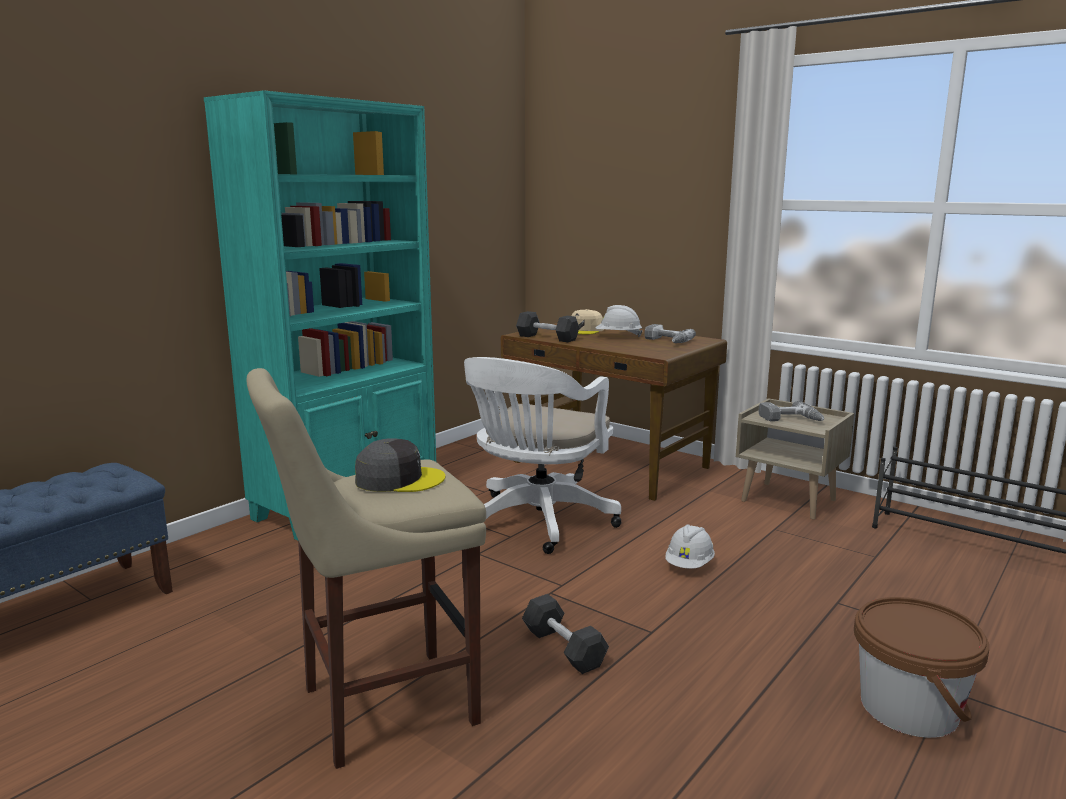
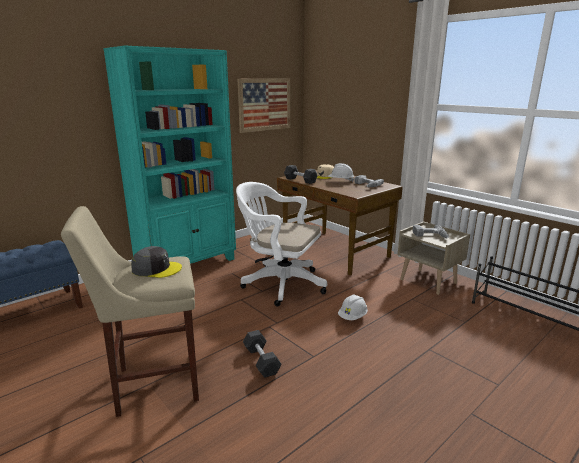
camera: 10 degrees right, 5 degrees up
(465, 207) = (264, 104): none -> picture
(537, 523) = (280, 284): white office chair -> white office chair turned 75 degrees clockwise
(909, 708) = (442, 422): brown bucket -> none

